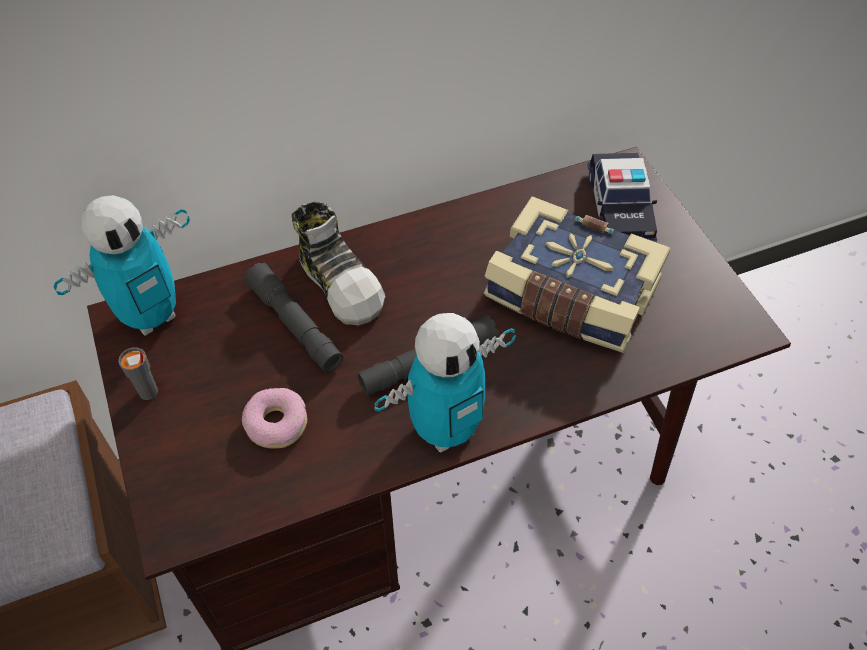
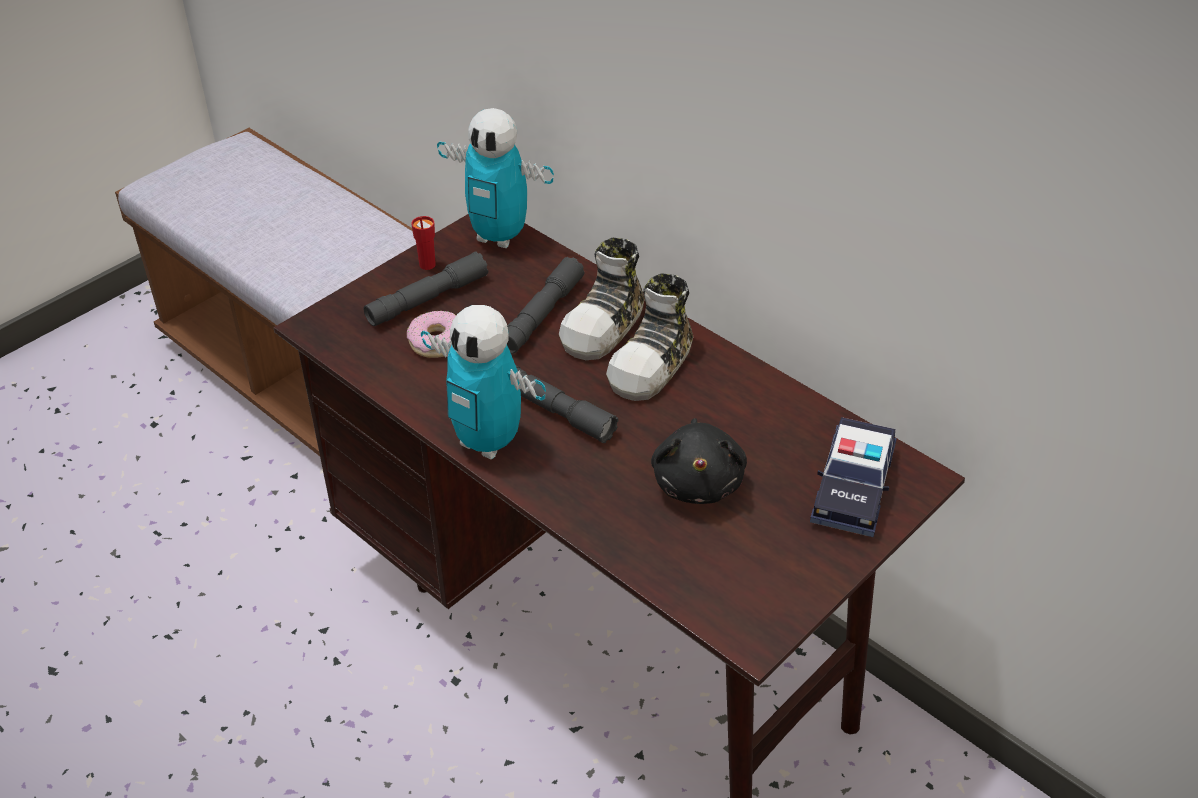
camera: 65 degrees right, 10 degrees down
(148, 392) = (427, 265): grey cup -> red cup
(204, 410) = (427, 299): none -> grey flashlight
(413, 269) = (653, 364): none -> shoe
(569, 296) = (698, 481): book -> black plush toy
(619, 208) = (852, 487): toy car -> toy car turned 45 degrees counterclockwise

